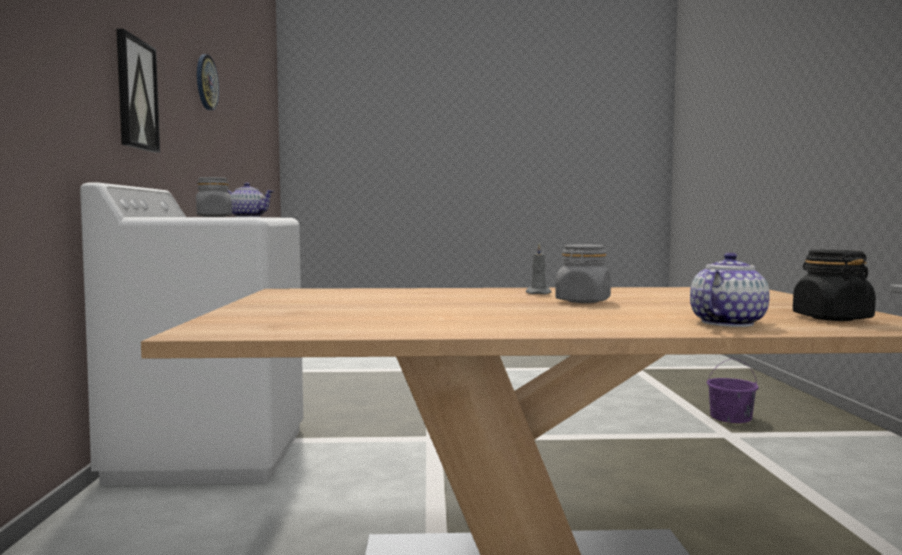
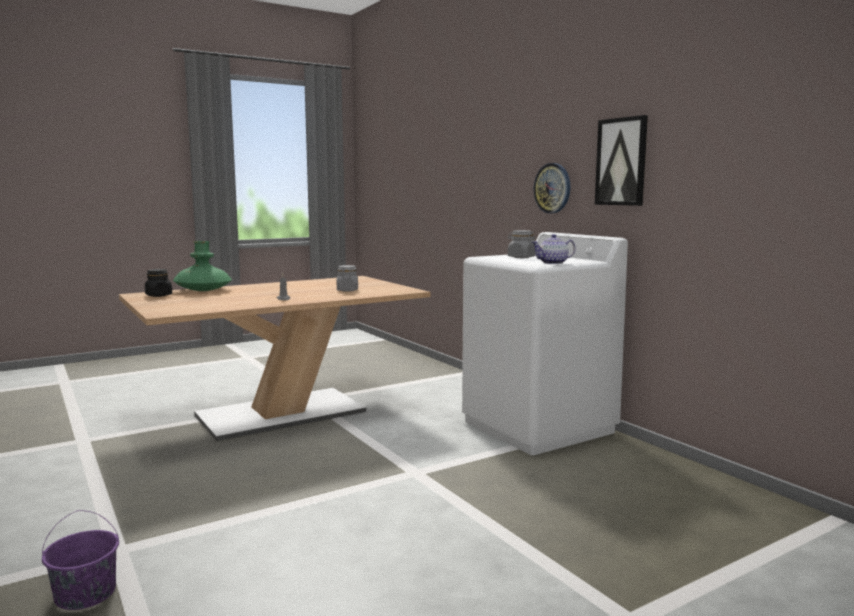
camera: 150 degrees right, 5 degrees up
(206, 82) = (791, 97): wall clock -> wall clock (552, 188)
(583, 301) = (257, 296): grey jar -> grey jar (347, 290)
(726, 323) = (203, 290): teapot -> green vase

